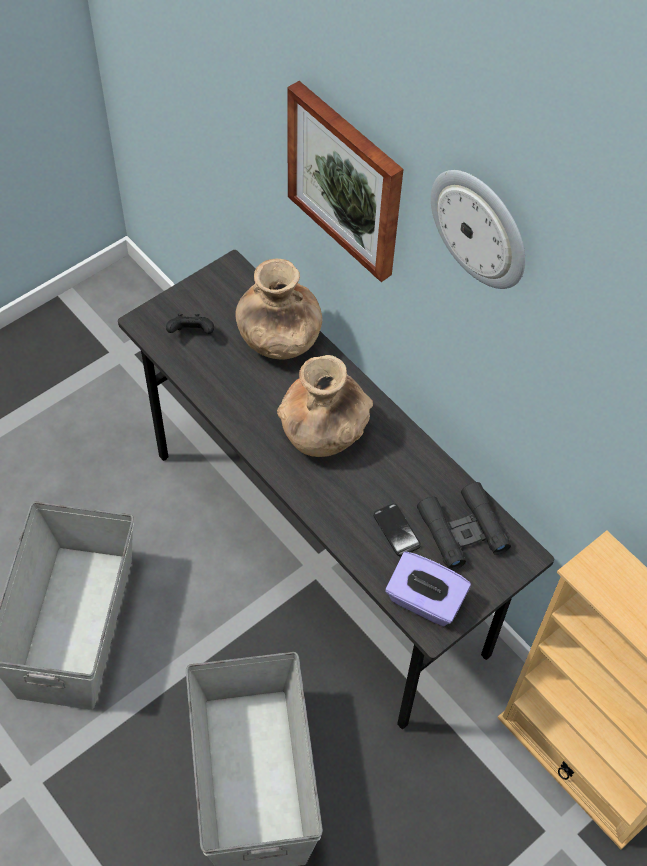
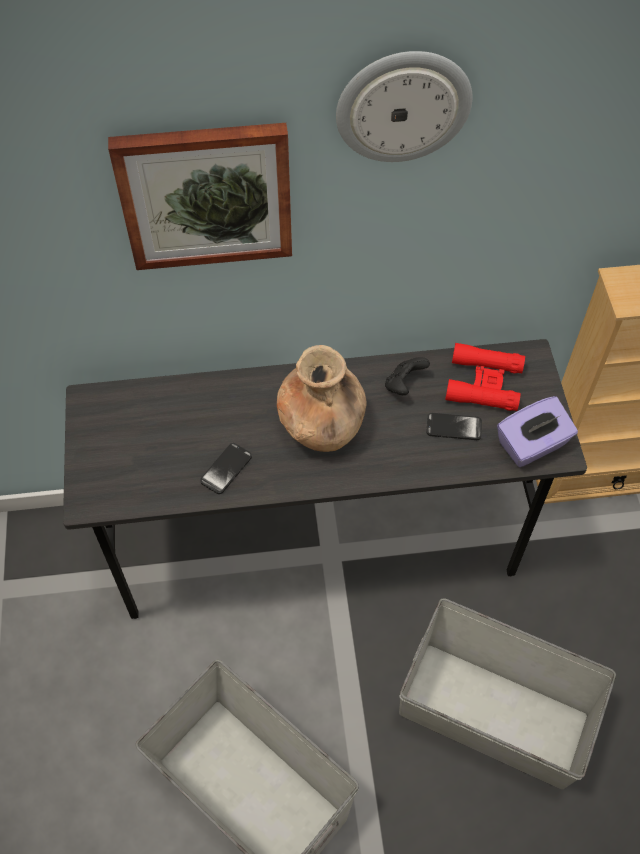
camera: 55 degrees left, 0 degrees up
(192, 334) = (133, 470): black game controller -> black game controller (404, 385)
(236, 391) = (226, 469): none -> phone
(278, 340) = (197, 407): brown vase -> none
(462, 531) = (484, 383): black binoculars -> red binoculars

